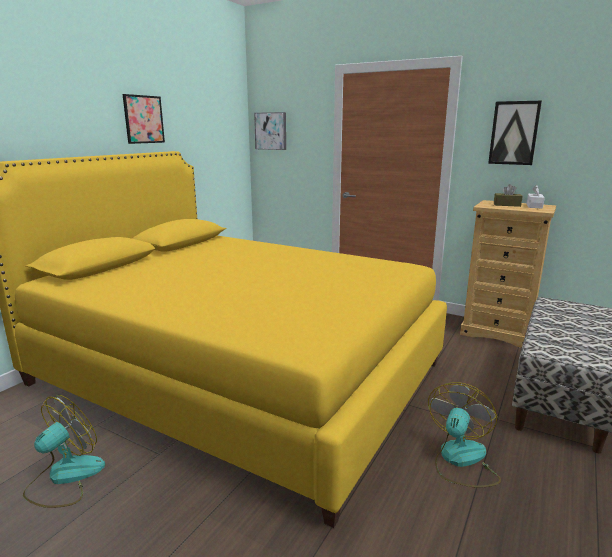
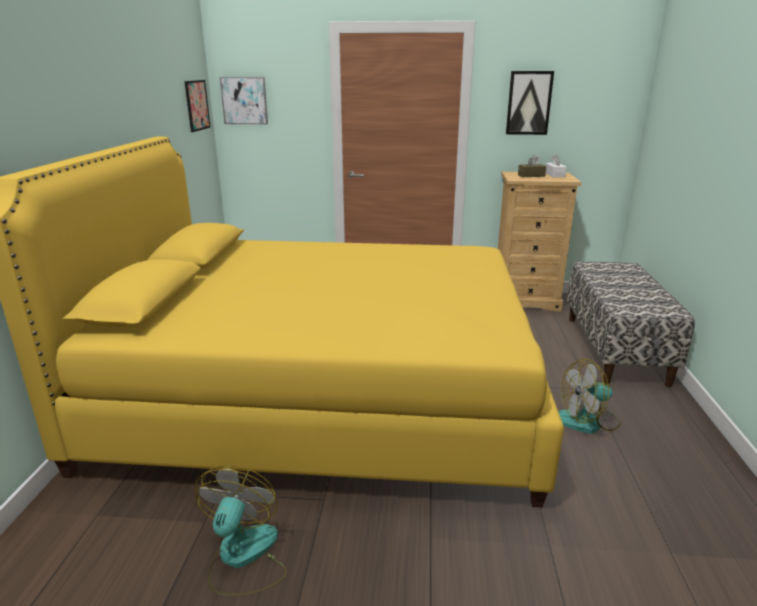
camera: 25 degrees left, 5 degrees up
(144, 119) = (124, 96): picture -> picture (197, 105)
(460, 460) = (587, 421): fan -> fan turned 105 degrees counterclockwise

